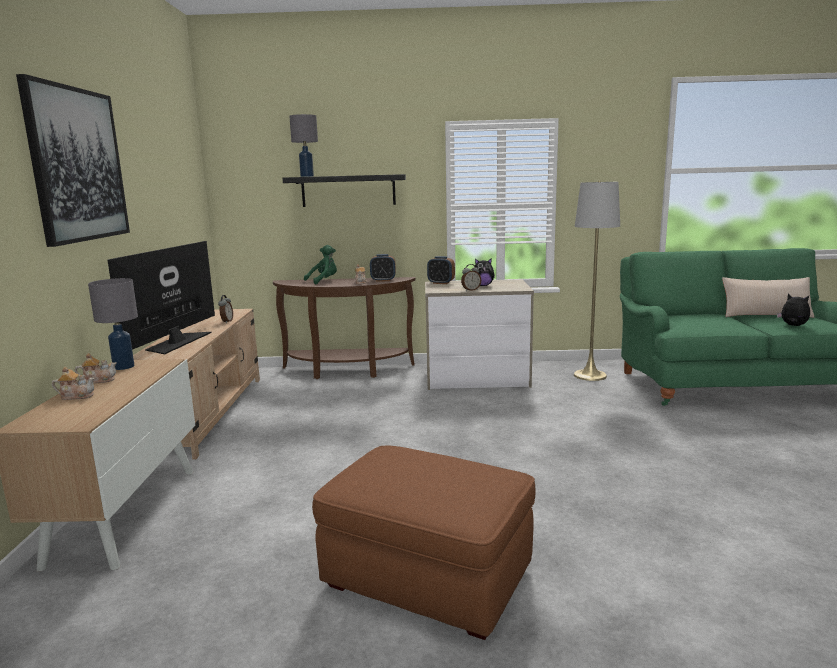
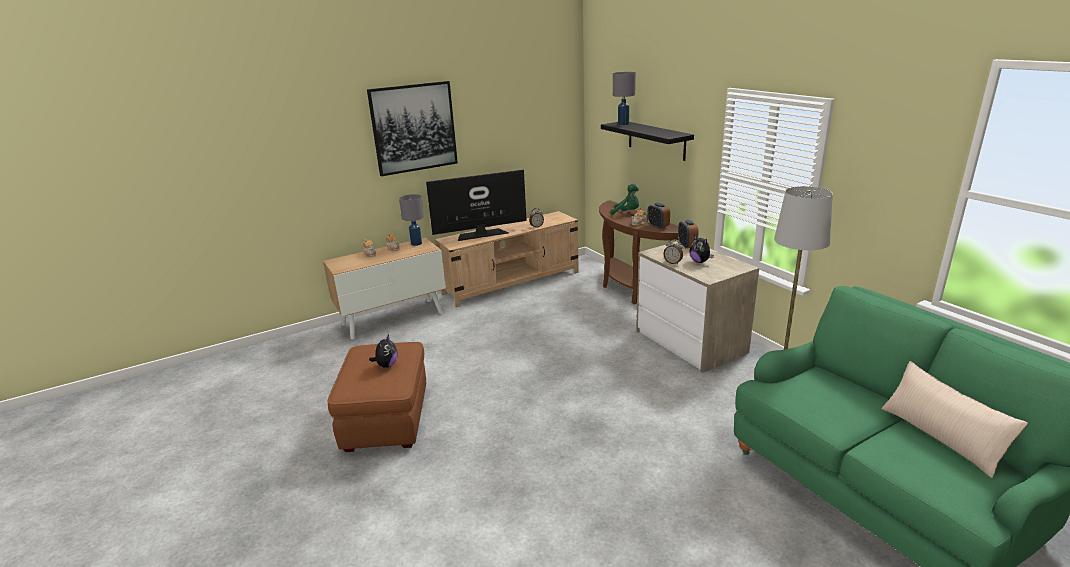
camera: 60 degrees right, 10 degrees up
(793, 326) = (902, 461): plush toy -> plush toy (386, 365)

